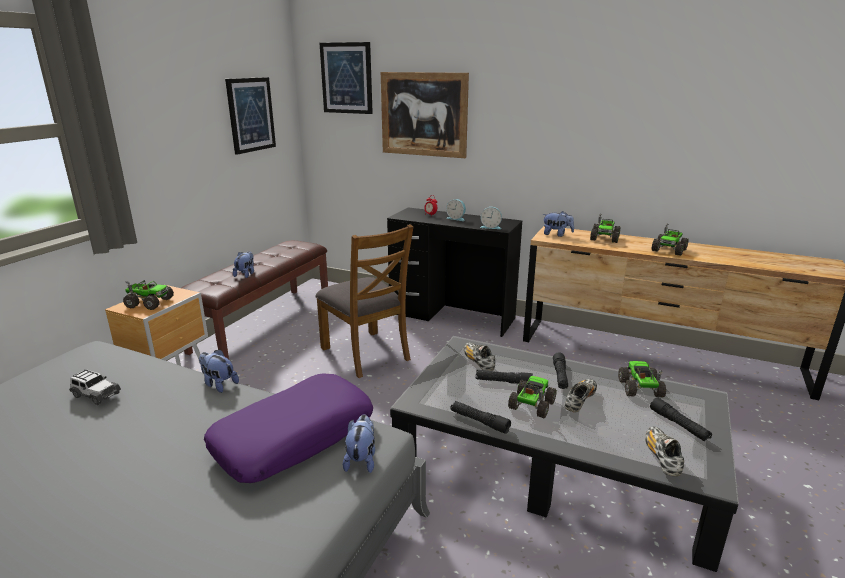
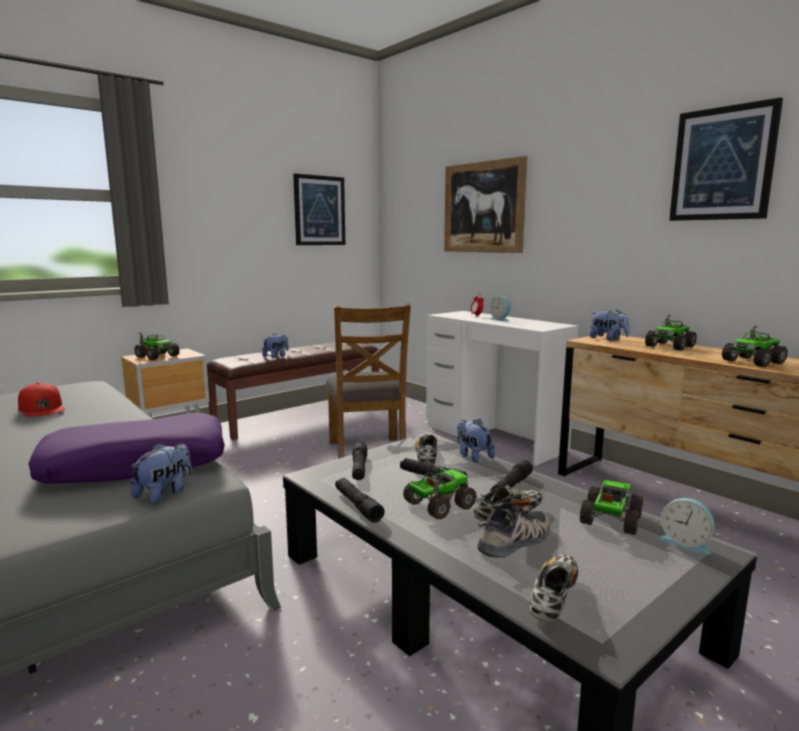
camera: 25 degrees right, 10 degrees down
(95, 395) = (42, 408): toy car -> red cap
(219, 384) = (140, 419): plush toy -> plush toy (473, 456)
(347, 78) = (418, 177): picture -> picture (722, 164)
(452, 316) = (494, 438): black desk -> white desk
(491, 227) = (529, 326): alarm clock -> alarm clock (685, 542)
(605, 421) = (516, 541): none -> shoe
(678, 425) = (625, 570): black flashlight -> black flashlight (359, 468)

